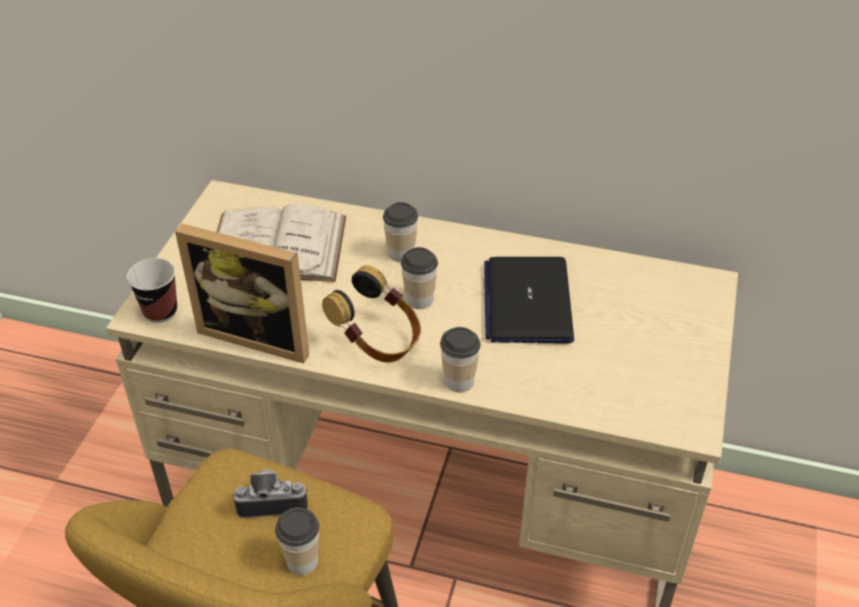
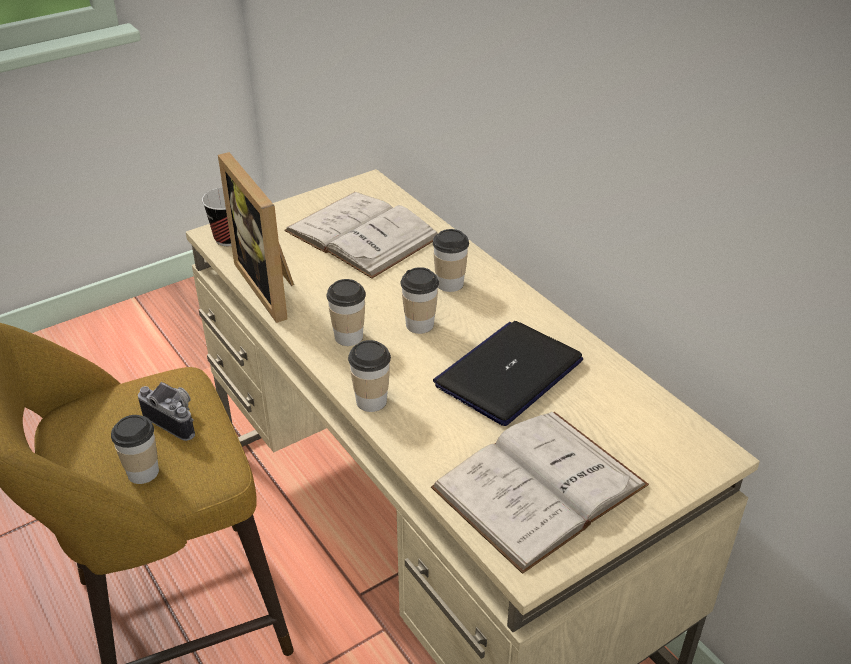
camera: 40 degrees right, 5 degrees down
(378, 341) = (348, 336): headphones -> cup
(640, 371) = (539, 486): none -> white book

